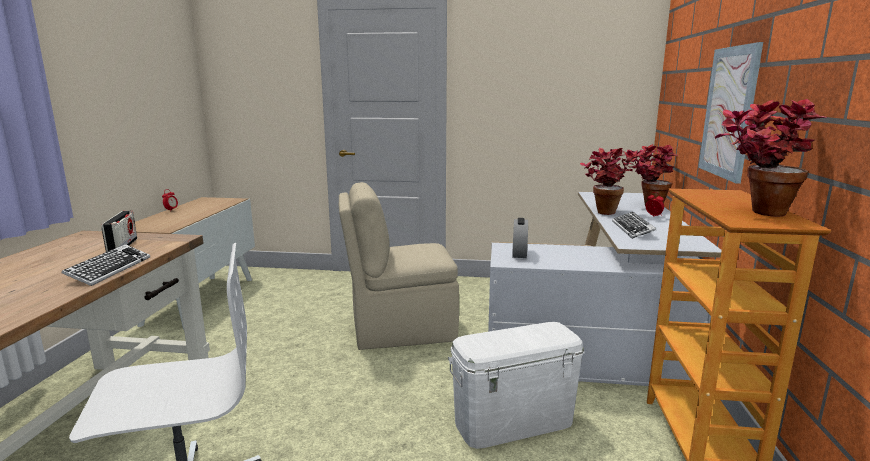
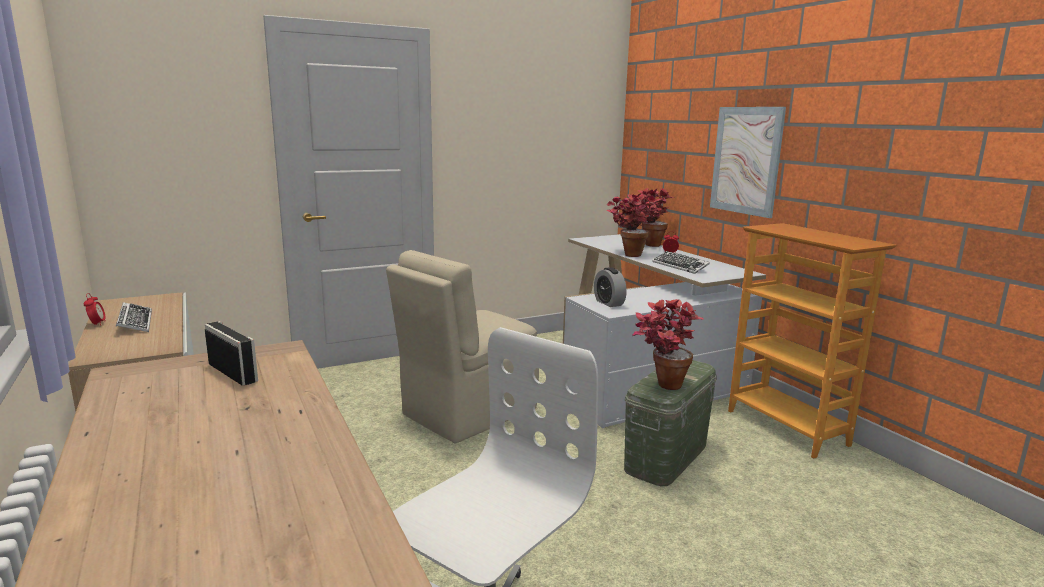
camera: 35 degrees left, 0 degrees up
(109, 269) = (301, 398): keyboard -> keyboard (135, 322)
(513, 422) = (666, 456): white storage box -> green storage box
(754, 212) = (836, 238): potted plant -> potted plant (660, 386)

